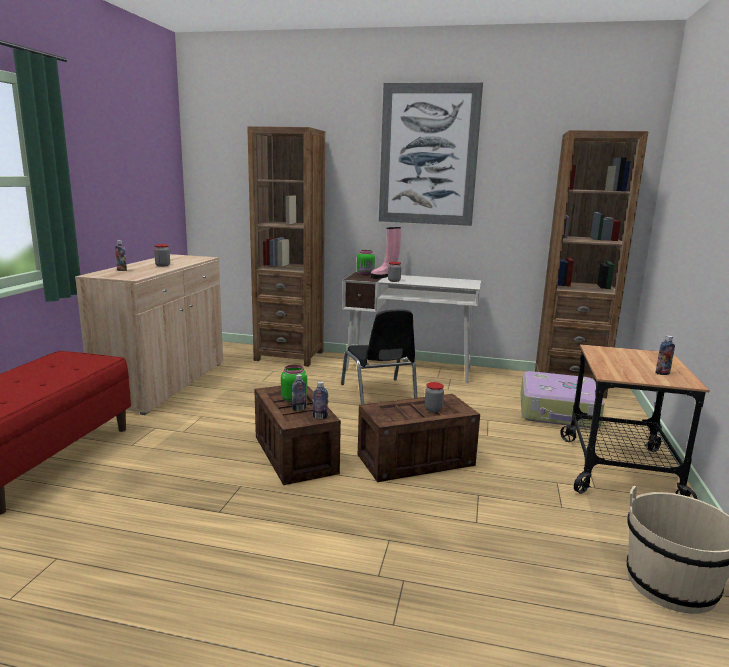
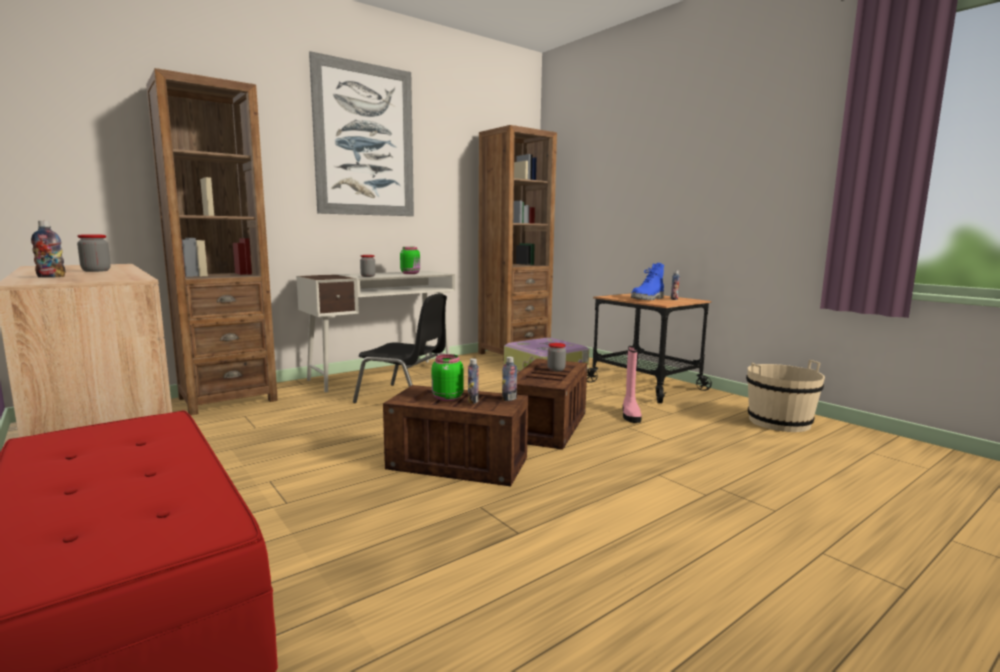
camera: 50 degrees left, 5 degrees down
(365, 274) = (318, 276): green jar -> green jar (411, 273)
(385, 276) = (343, 275): pink boot -> pink boot (630, 415)
(626, 364) = (648, 299): none -> blue boot

